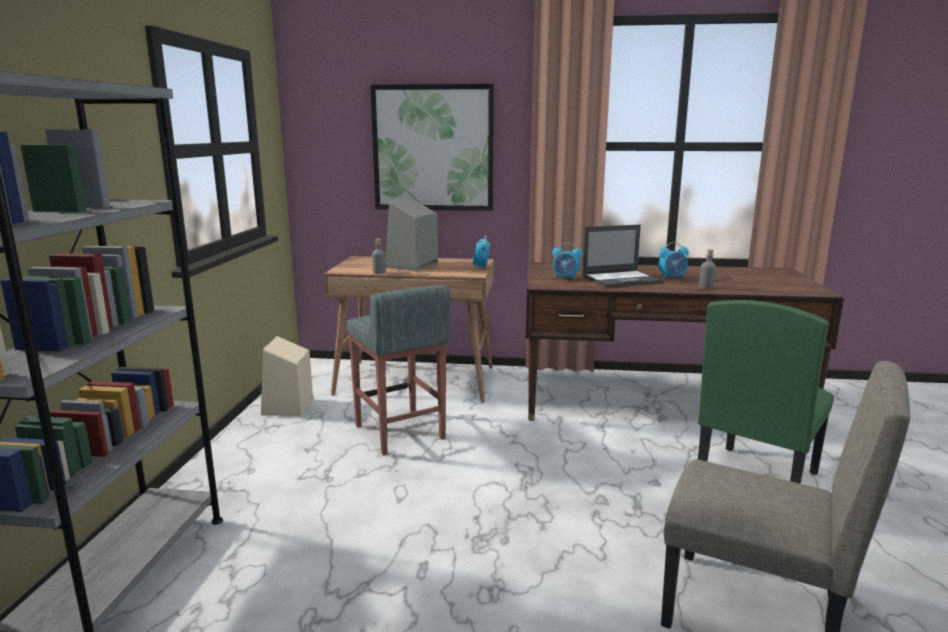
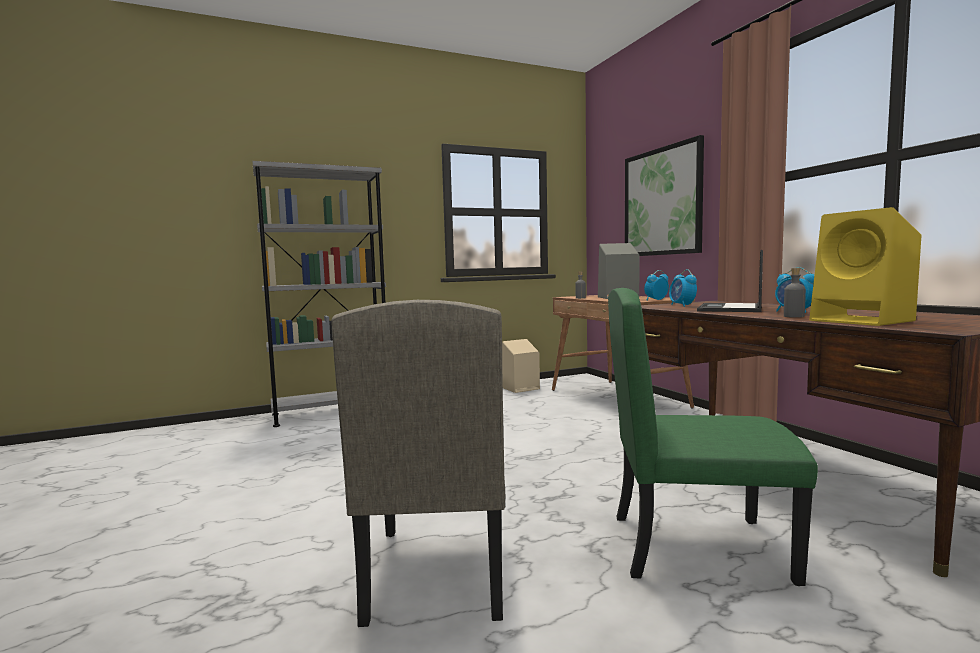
camera: 60 degrees right, 10 degrees down
(399, 433) = (535, 414): grey stool -> none
(622, 279) = (730, 309): laptop -> laptop turned 75 degrees clockwise
(753, 286) = (864, 321): none -> yellow speaker

